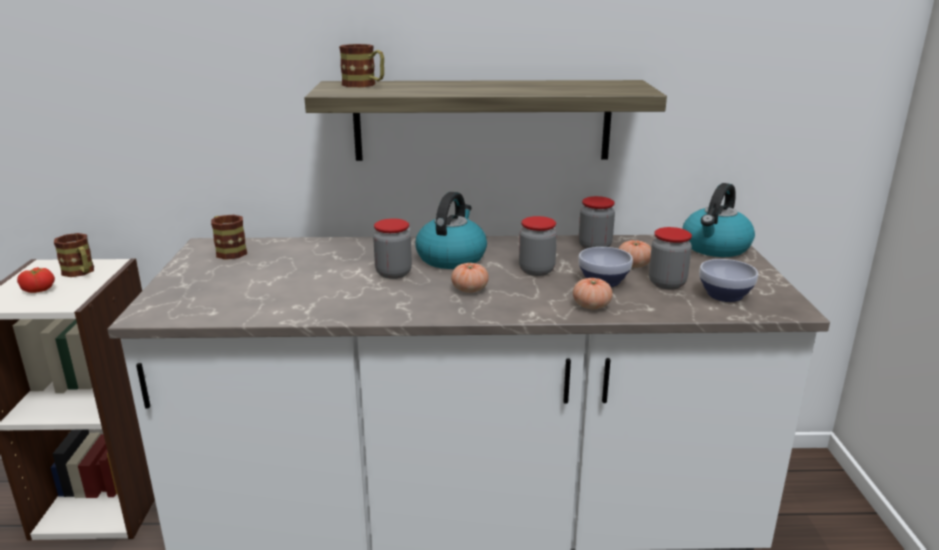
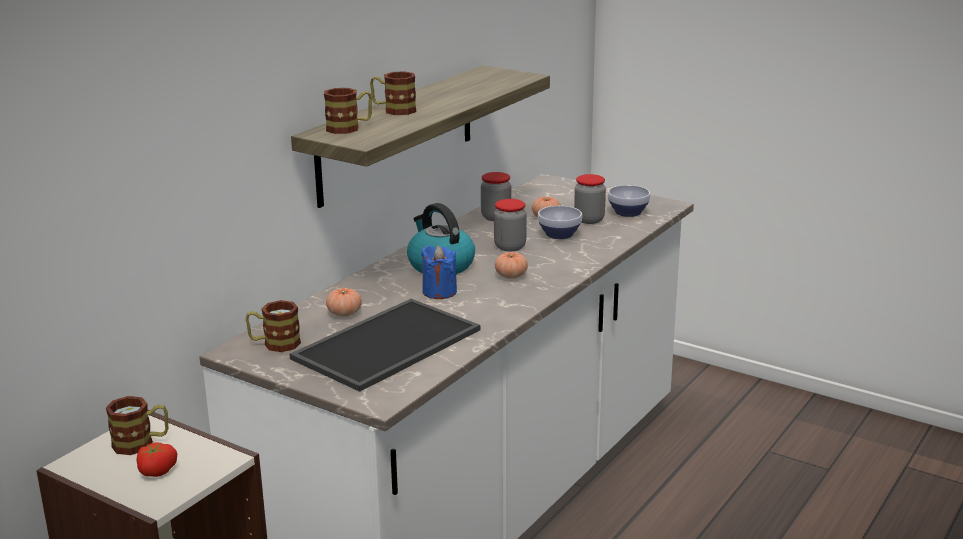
camera: 55 degrees left, 0 degrees up
(265, 284) = (386, 343): none -> tray
(393, 273) = (439, 292): jar -> blue candle
(438, 84) = (393, 110): none -> mug
(591, 306) = (591, 250): tomato -> tomato (344, 313)
(715, 248) = (555, 187): kettle -> none

